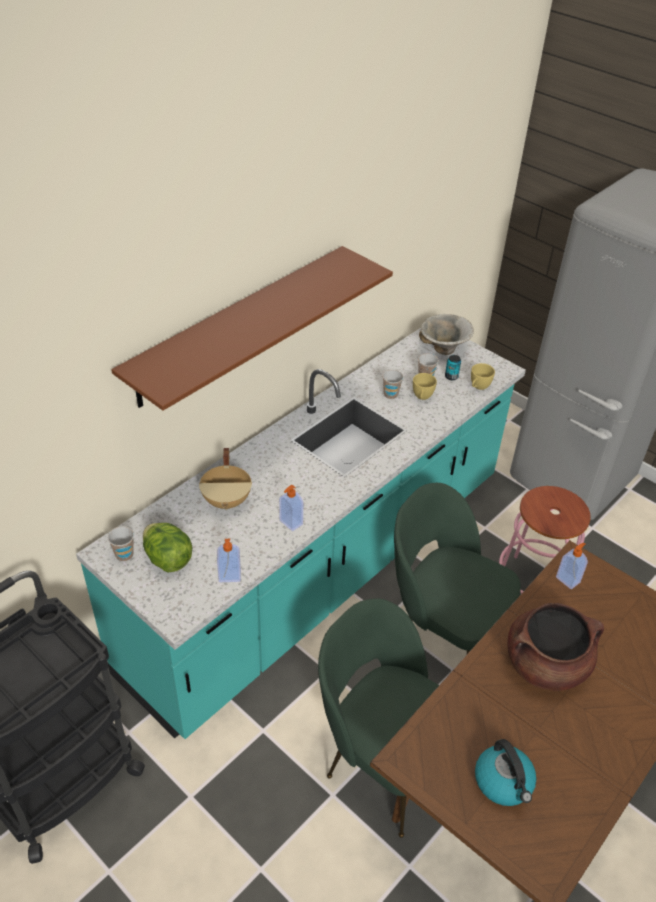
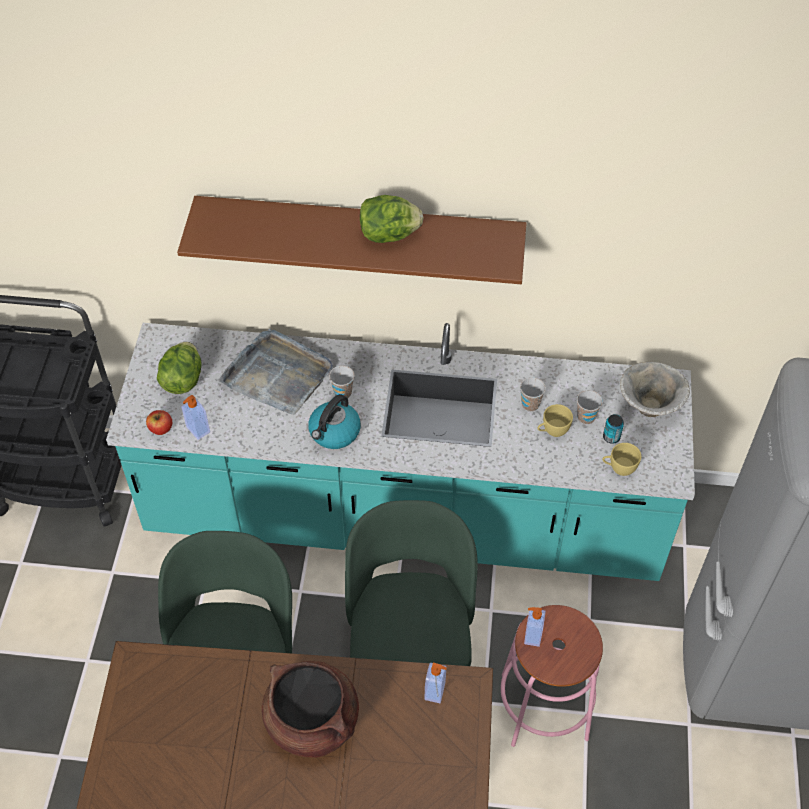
camera: 55 degrees right, 10 degrees up
(124, 555) = (164, 351): cup -> cup (342, 393)
(203, 599) = (161, 429): none -> apple
(227, 500) = (278, 375): beige cooking pot -> grey tray
(282, 301) = (389, 235): none -> lettuce
(290, 523) = (290, 432): soap dispenser -> soap dispenser (532, 635)
(504, 782) = (162, 748): kettle -> kettle (334, 433)

